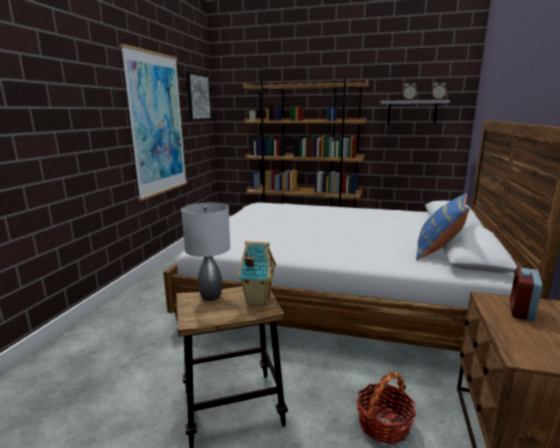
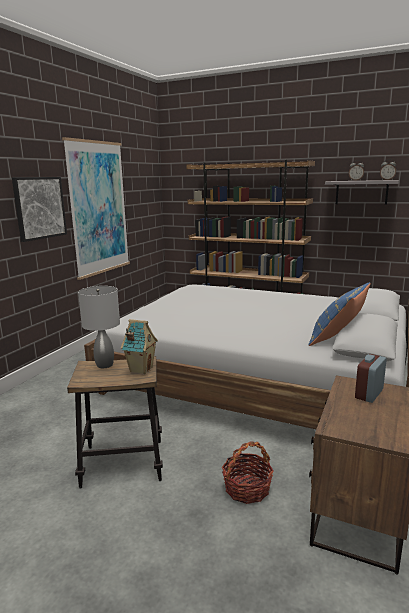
camera: 10 degrees right, 0 degrees up
(198, 97) = (144, 178): picture -> picture (39, 208)

